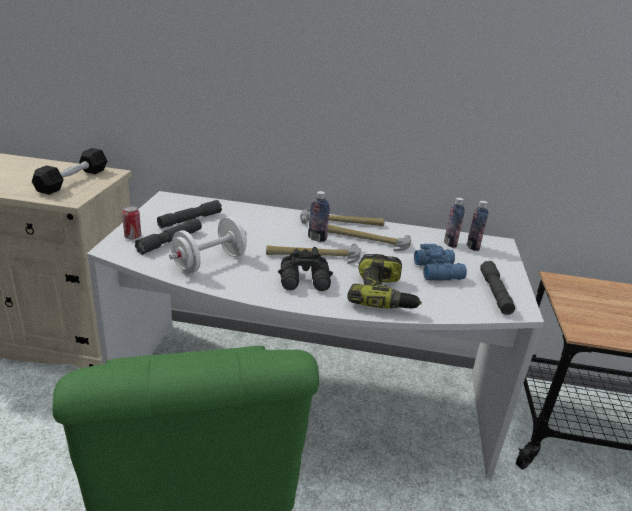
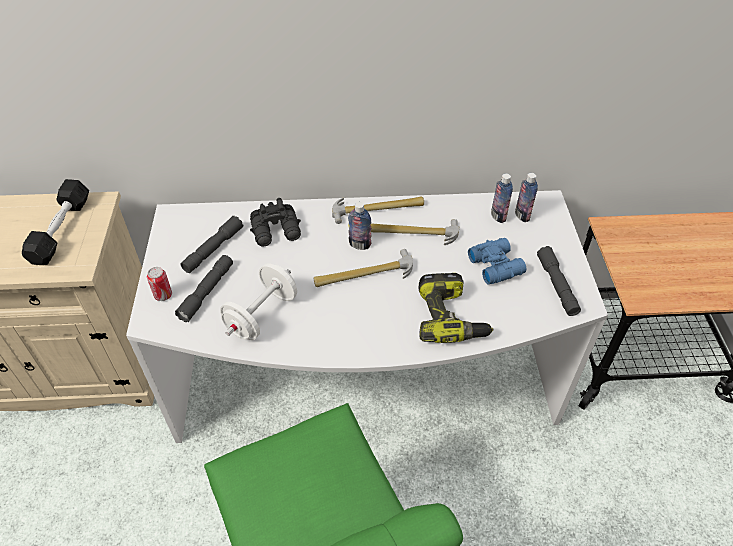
camera: 10 degrees left, 20 degrees up
(305, 281) = (369, 318): black binoculars -> black binoculars (277, 231)

